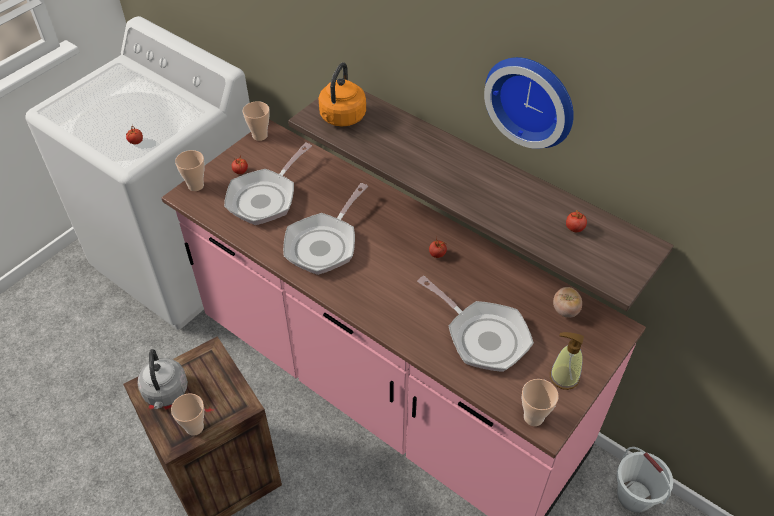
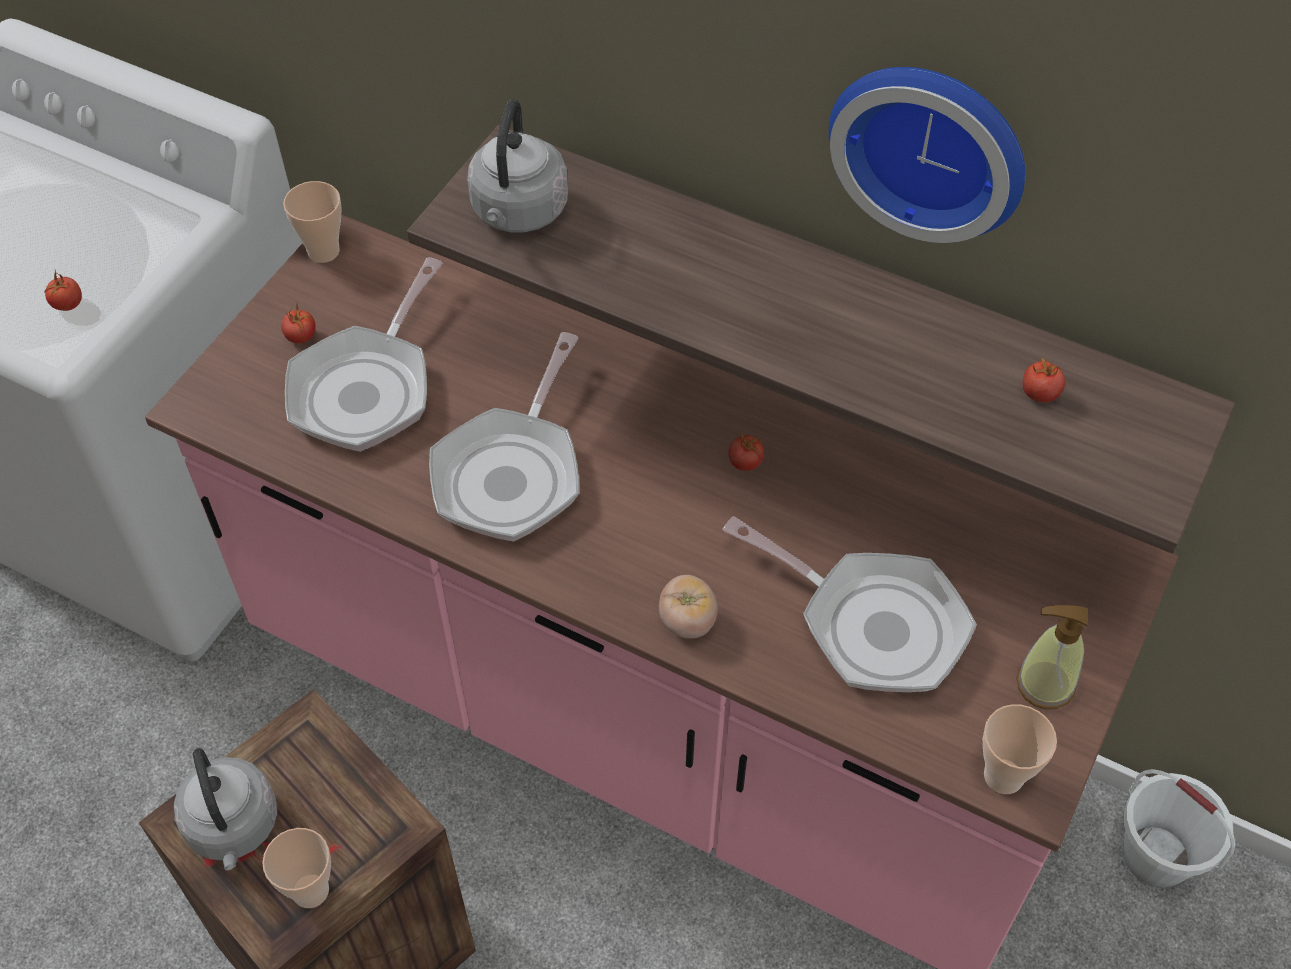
camera: 10 degrees left, 5 degrees up
(196, 186) = (213, 381): cup -> none
(341, 118) = (518, 213): orange kettle -> grey kettle
(565, 310) = (1019, 545): tomato -> tomato (687, 621)

